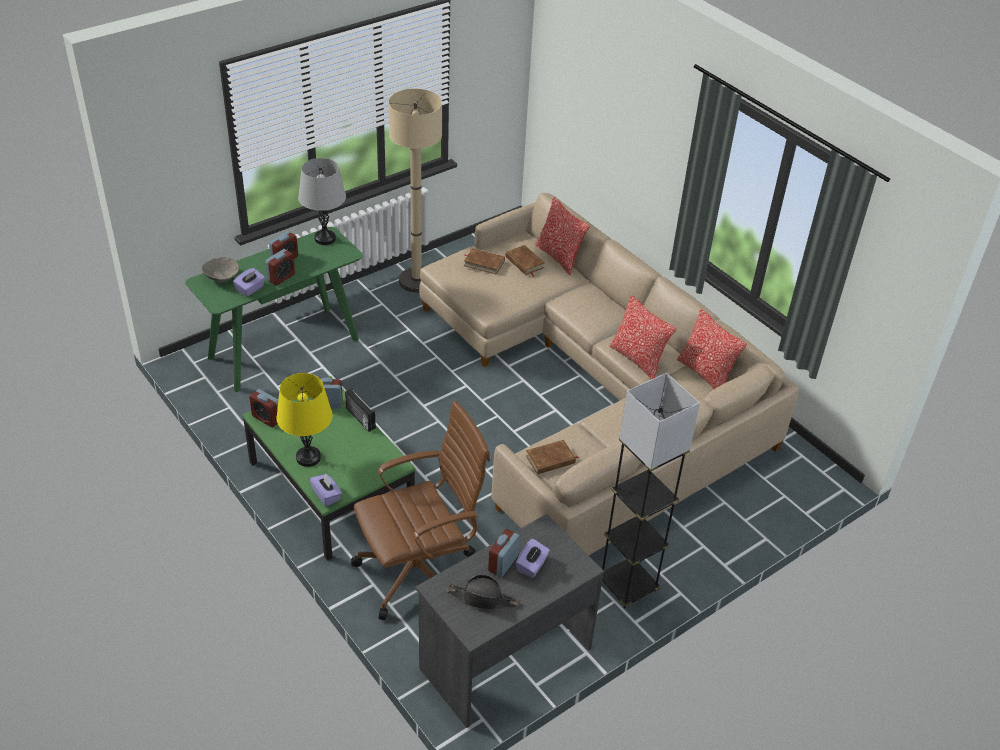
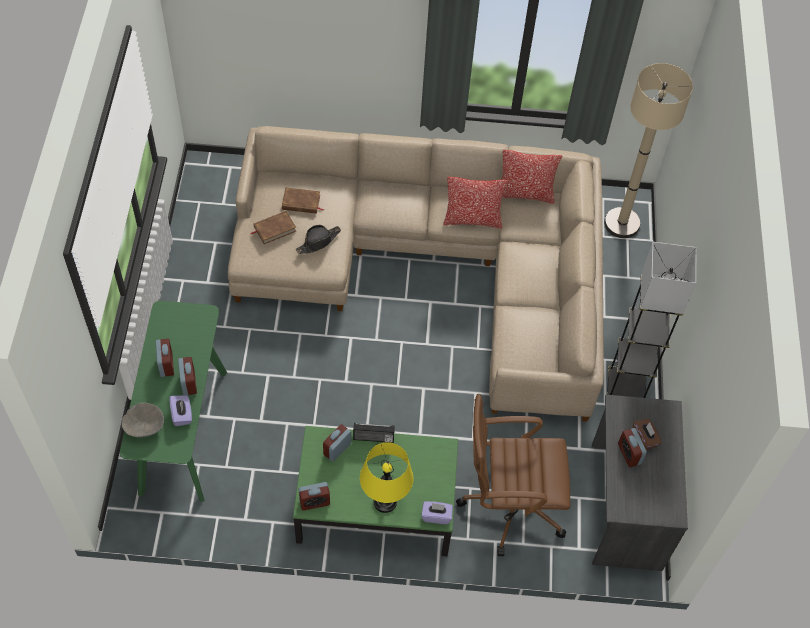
camera: 50 degrees left, 15 degrees up
(325, 238) = (167, 317): grey table lamp -> none
(416, 281) = (196, 281): beige floor lamp -> beige floor lamp (622, 223)
(420, 572) = (509, 504): brown office chair -> brown office chair turned 105 degrees counterclockwise
(482, 598) = (650, 488): black hat -> black hat (318, 242)
(532, 566) = (644, 438): purple tissue box -> brown tissue box
(550, 460) = (524, 349): brown book -> none
(559, 257) = (315, 176): pillow -> none

